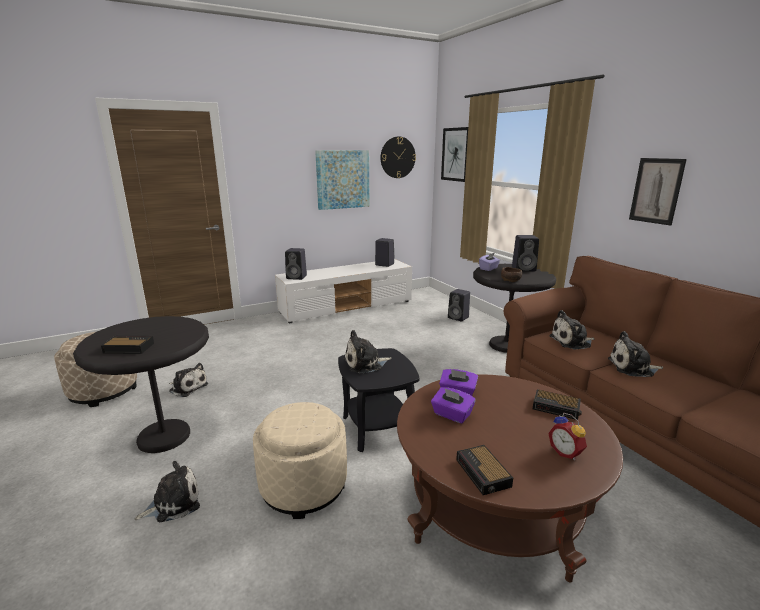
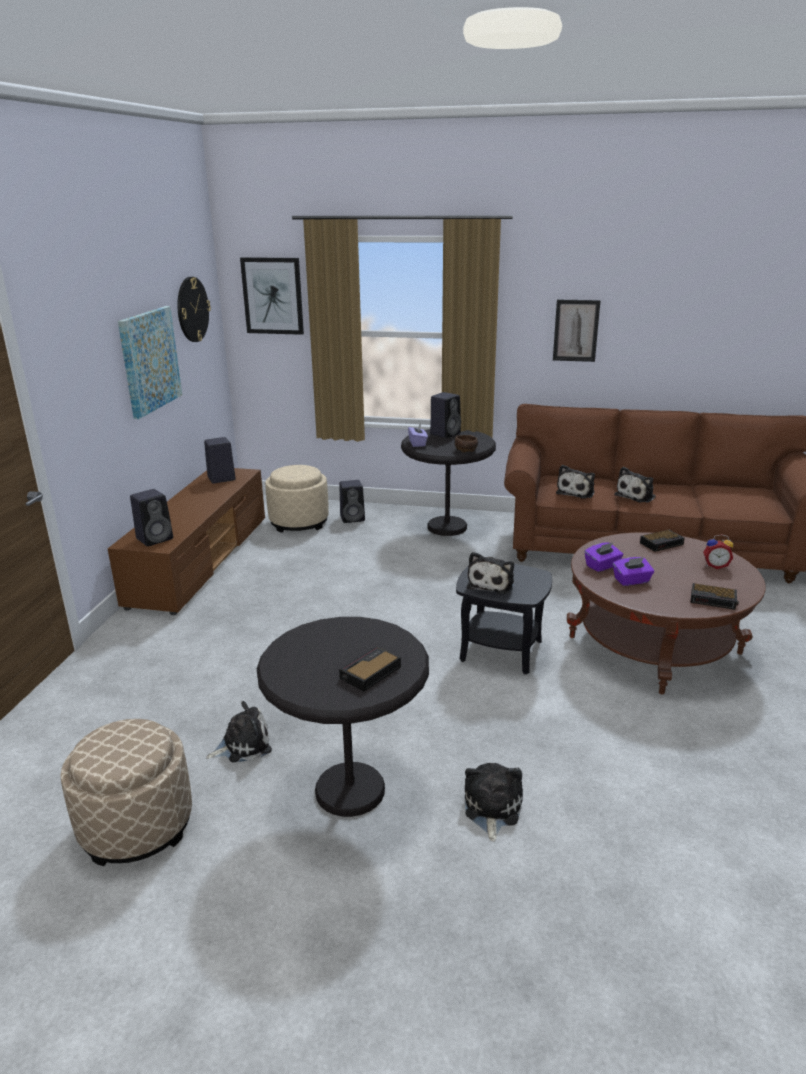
camera: 50 degrees left, 5 degrees up
(303, 486) = (545, 722): beige ottoman -> beige ottoman (299, 522)
(347, 306) = (200, 560): white tv stand -> brown tv stand

